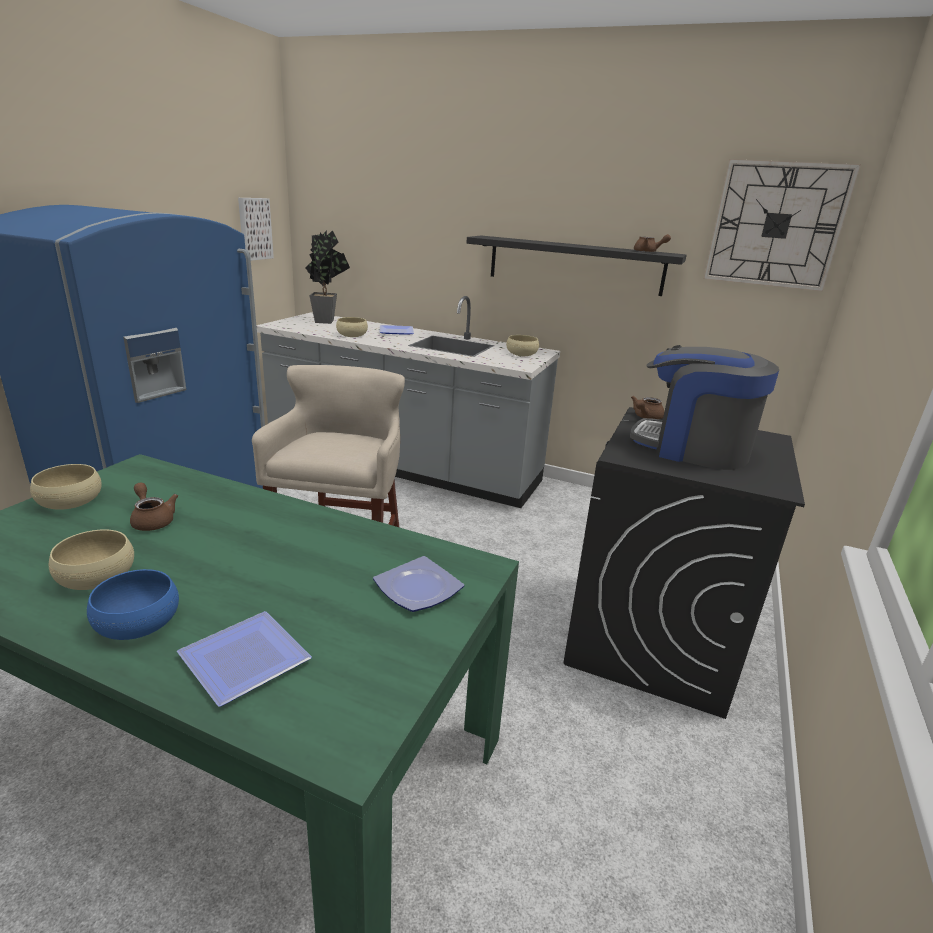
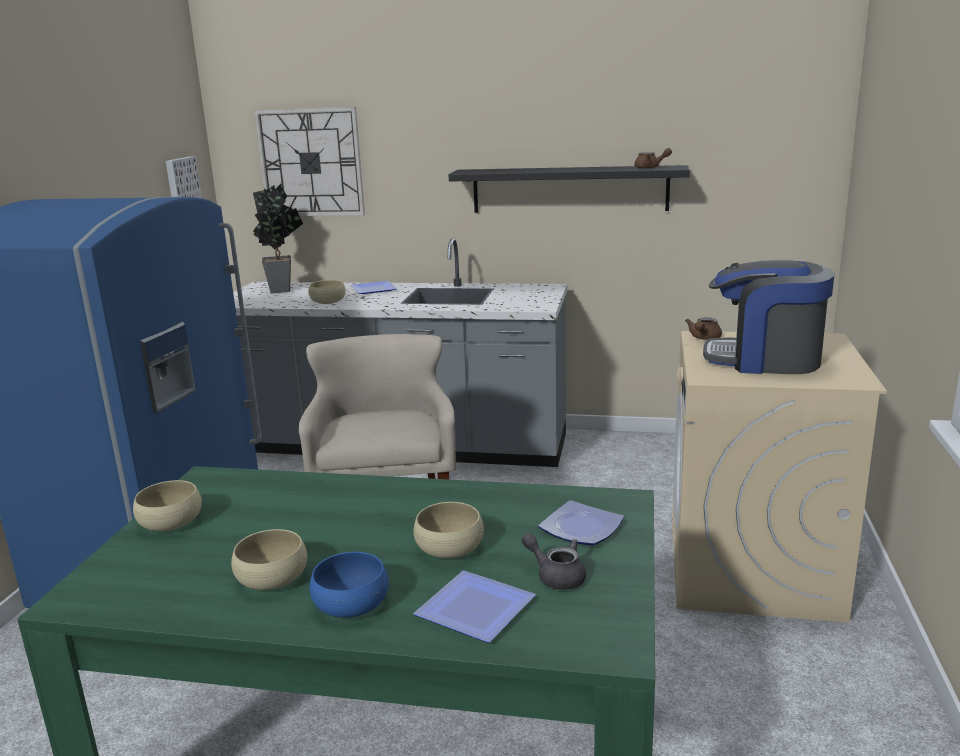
camera: 10 degrees left, 5 degrees down
(152, 520) = (275, 522): brown teapot -> none
(354, 638) = (556, 576): none -> grey teapot
(521, 354) = (530, 294): beige bowl -> beige bowl (449, 547)
(652, 640) = (752, 568): black washing machine -> beige washing machine
(776, 225) = (772, 127): wall clock -> wall clock (311, 163)

